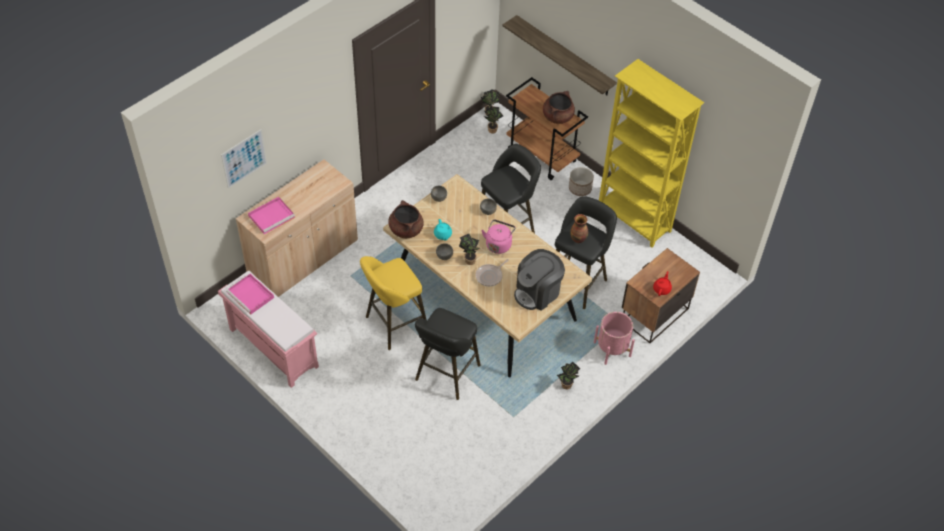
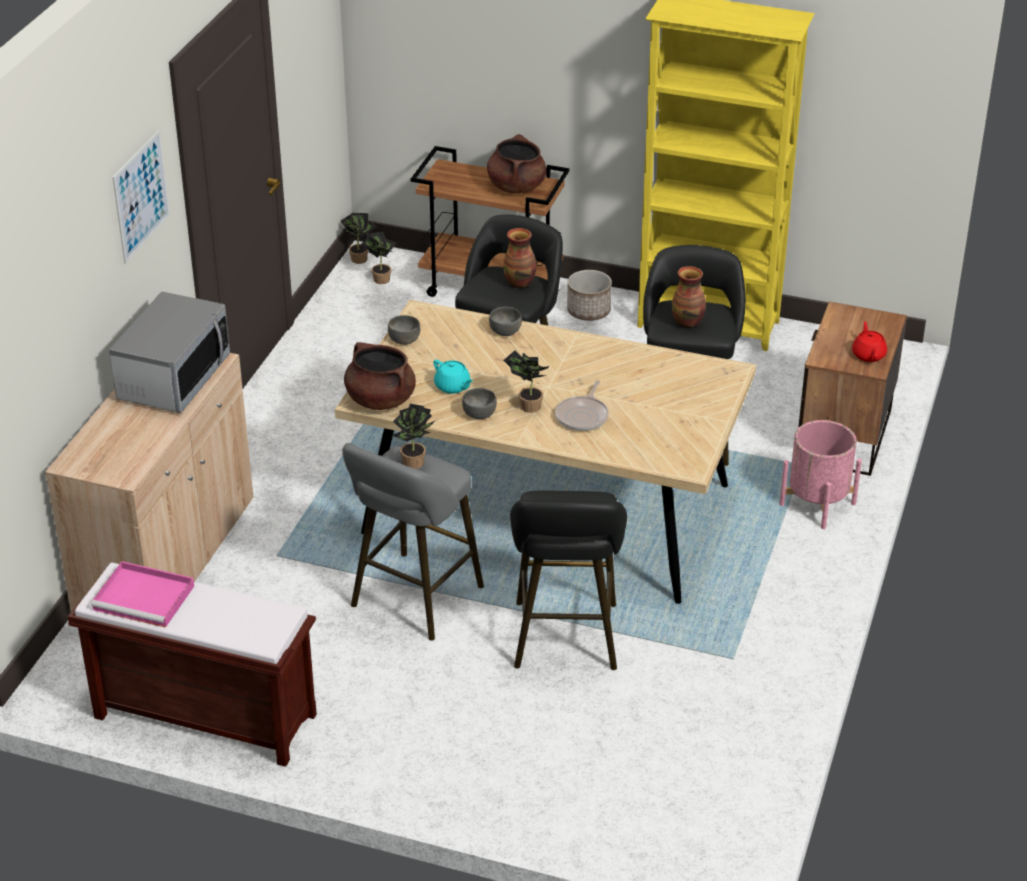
camera: 25 degrees left, 15 degrees down
(244, 158) = (44, 322): picture -> picture (141, 196)
(272, 216) = (118, 446): pink tray -> none
(272, 347) = (202, 716): pink bench -> brown bench
(317, 186) = (173, 378): none -> microwave
(393, 325) = (413, 601): yellow stool -> grey stool
(498, 244) = (561, 369): pink kettle -> none
(515, 183) = (520, 283): none -> vase
(537, 292) = (683, 411): coffee machine -> none
(564, 56) = (500, 69): shelf -> none
(567, 386) = (787, 581): potted plant -> potted plant (415, 464)

